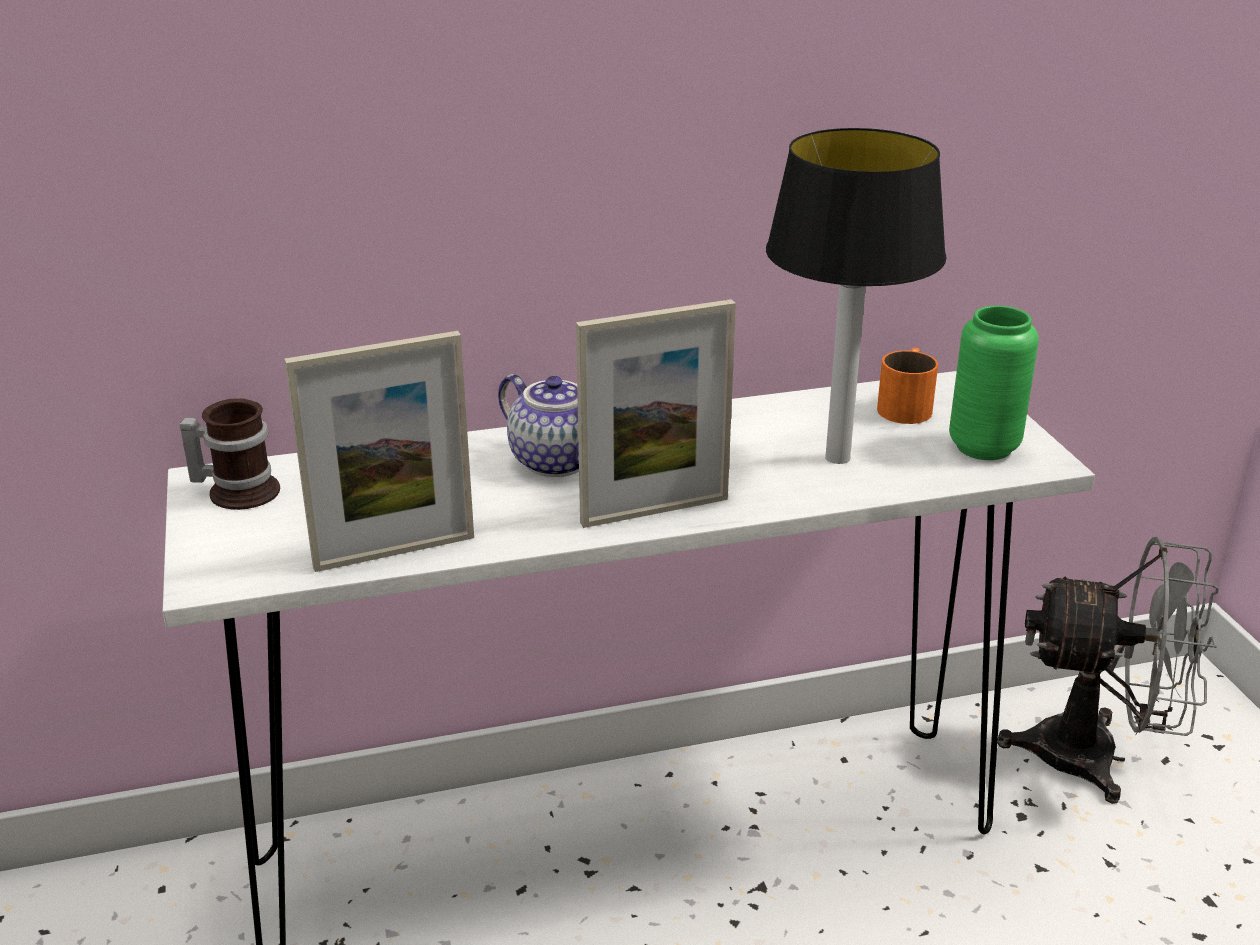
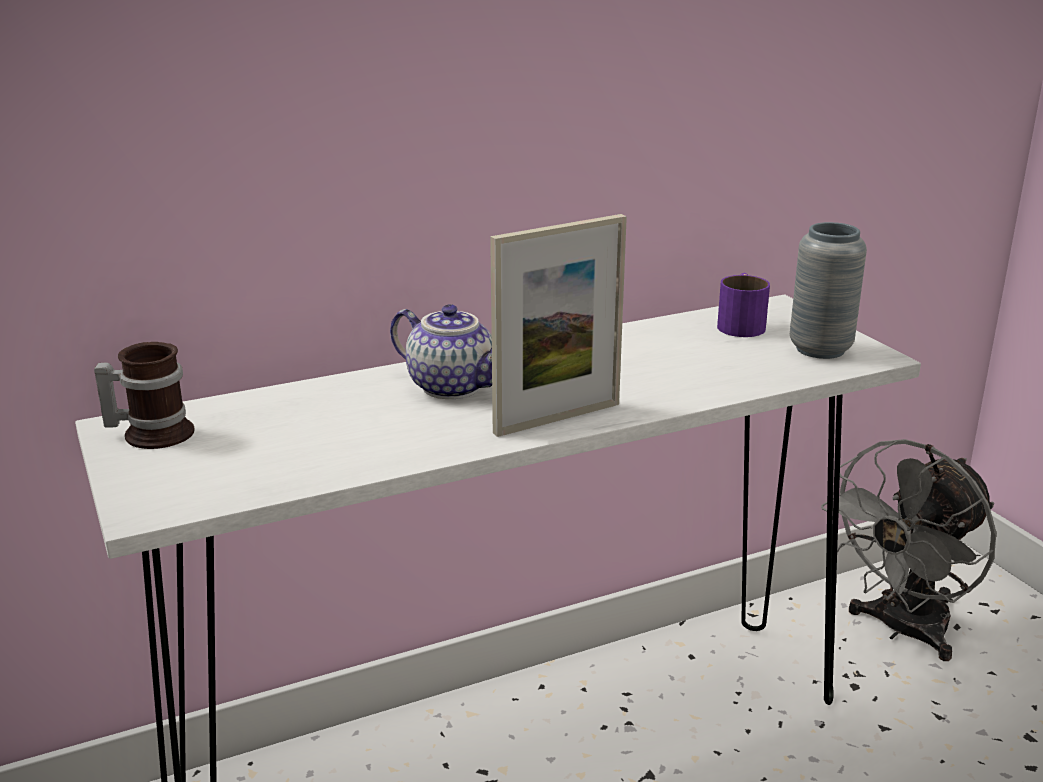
camera: 10 degrees left, 5 degrees down
(394, 552) = (325, 471): picture frame -> none
(835, 458) = (699, 366): table lamp -> none
(906, 405) = (741, 323): orange mug -> purple mug
(983, 447) = (820, 349): green vase -> grey vase
(1098, 757) = (902, 630): grey fan -> grey fan turned 135 degrees clockwise

